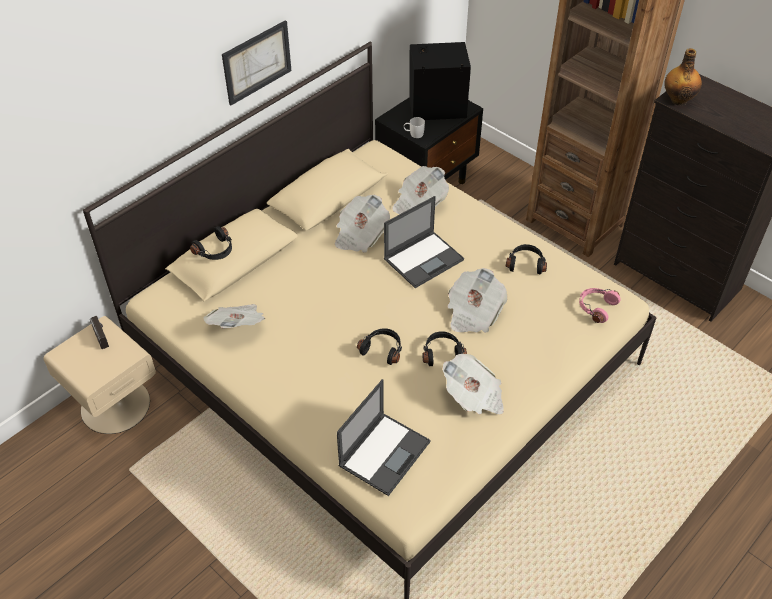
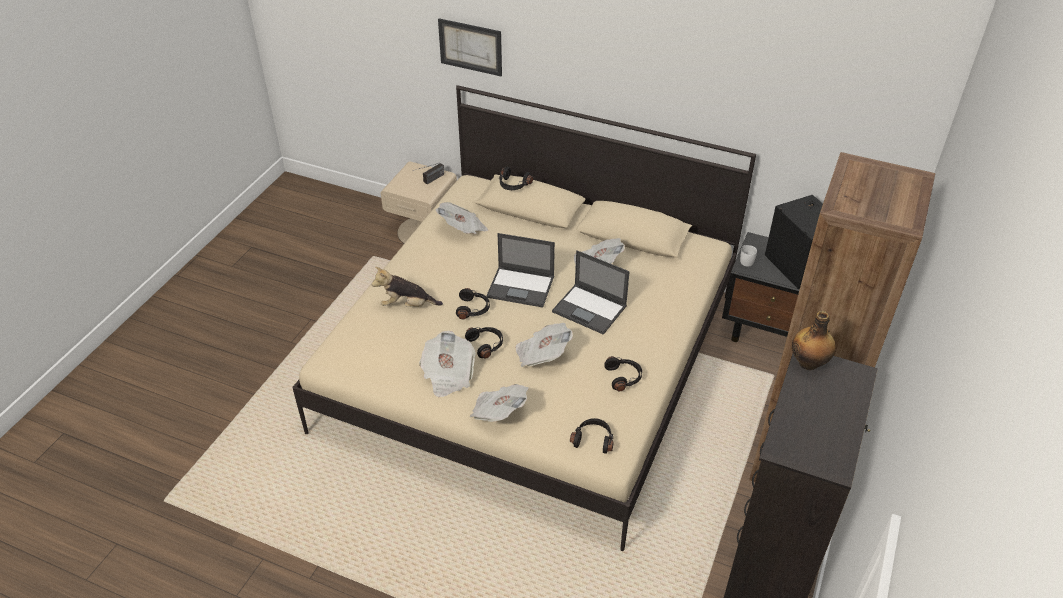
camera: 70 degrees right, 5 degrees down
(257, 62) = (632, 87): picture -> picture (470, 47)
(346, 408) = (407, 305): none -> plush toy
(385, 453) = (371, 335): laptop -> laptop (521, 287)
(419, 204) = (658, 290): newspaper -> newspaper (498, 412)
(596, 307) = (593, 439): pink headphones -> black headphones

